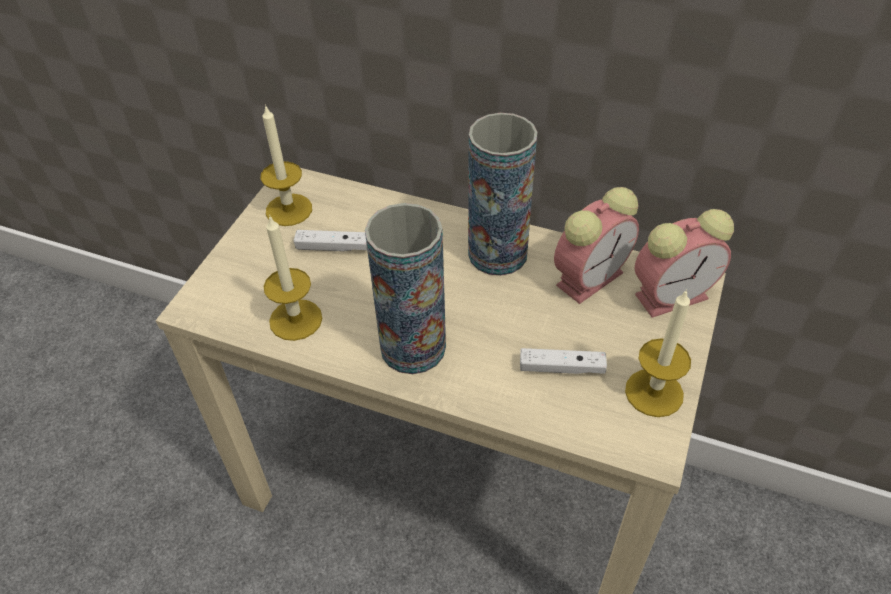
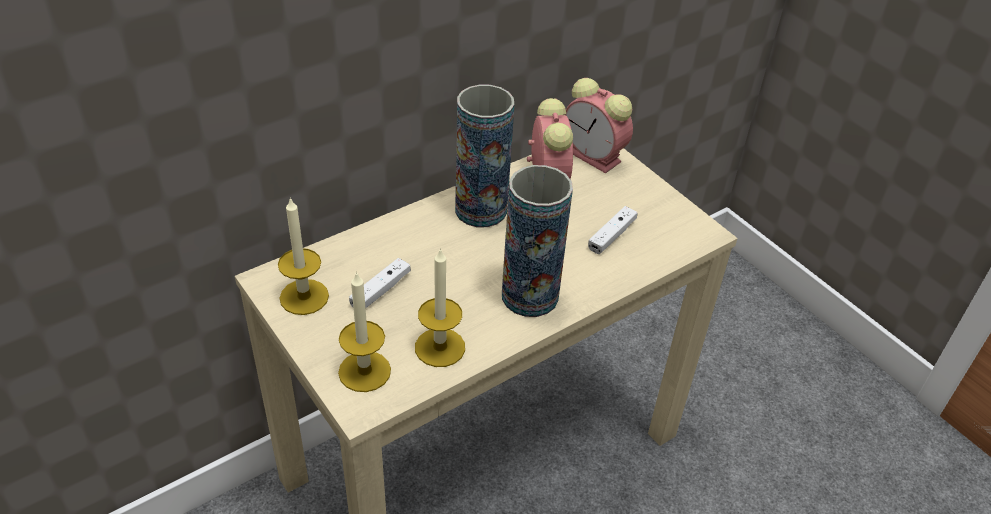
camera: 60 degrees left, 5 degrees down
(654, 392) = (664, 209): candle -> candle (364, 371)
(673, 295) = (596, 157): alarm clock -> alarm clock turned 120 degrees clockwise

